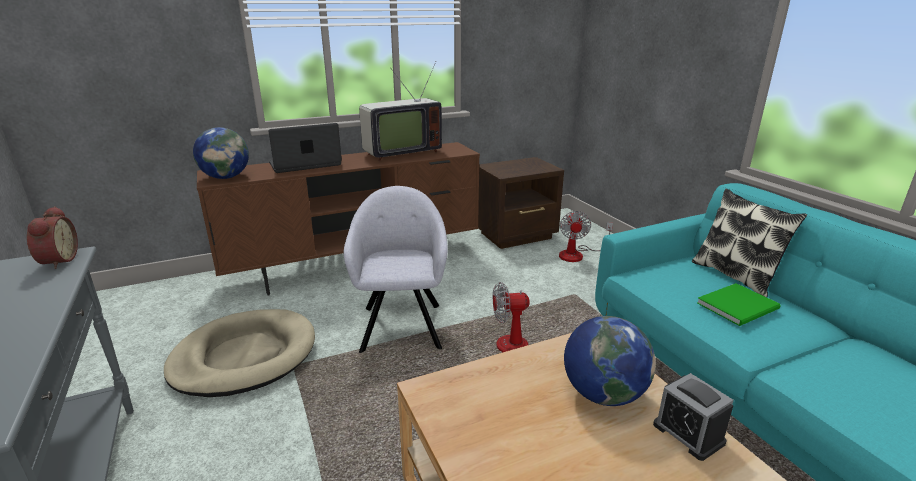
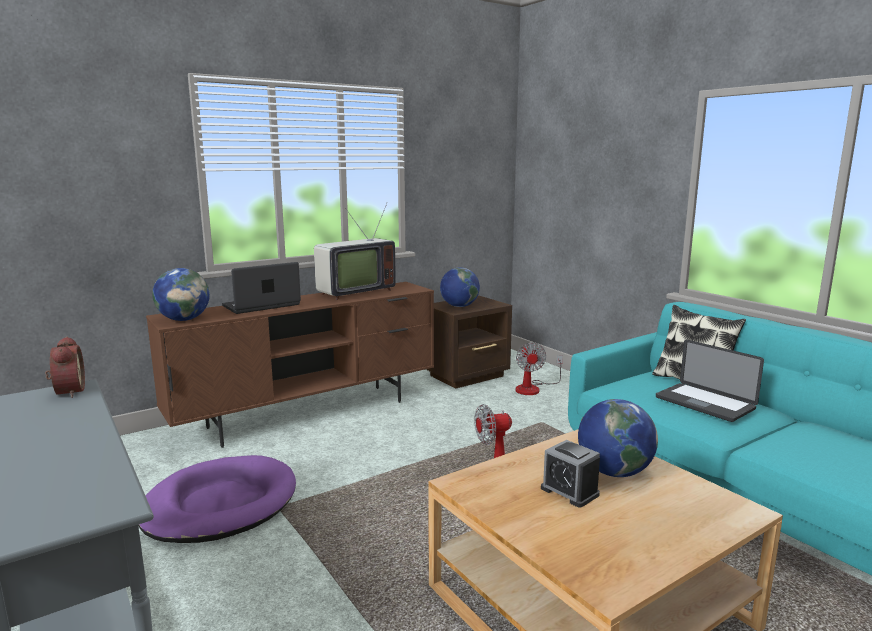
camera: 10 degrees left, 10 degrees down
(244, 356) = (220, 504): beige dog bed -> purple dog bed
(401, 324) = (378, 462): grey armchair -> none
(510, 168) = (459, 306): none -> globe
(688, 433) = (692, 491): alarm clock -> alarm clock (569, 491)
(740, 306) = (704, 403): green book -> laptop

